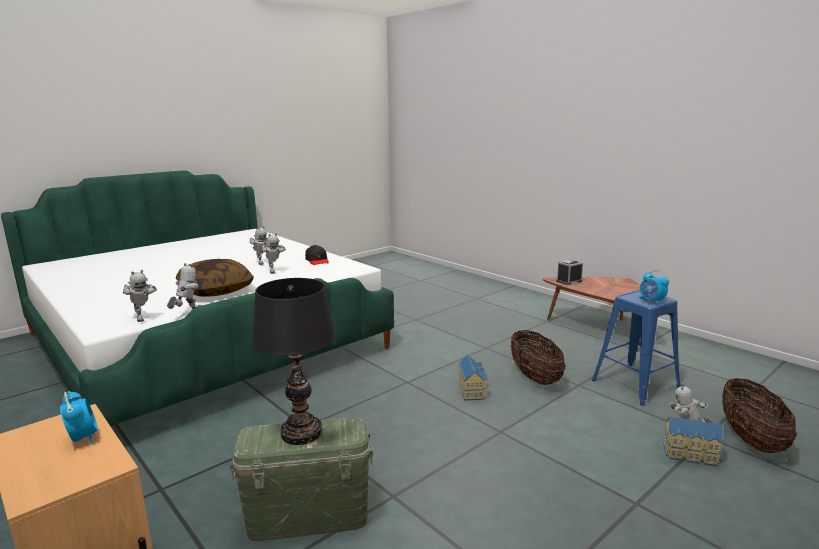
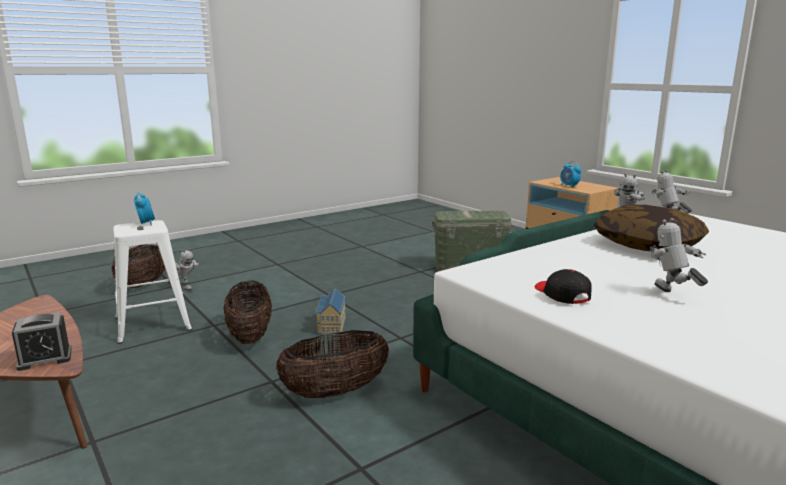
camera: 175 degrees left, 0 degrees up
(273, 271) = (615, 273): toy robot -> none
(301, 433) = (472, 214): black table lamp -> none
(442, 344) = (335, 392): none -> basket
(636, 384) = (151, 323): blue stool -> white stool
(691, 455) = (206, 278): toy house -> none

